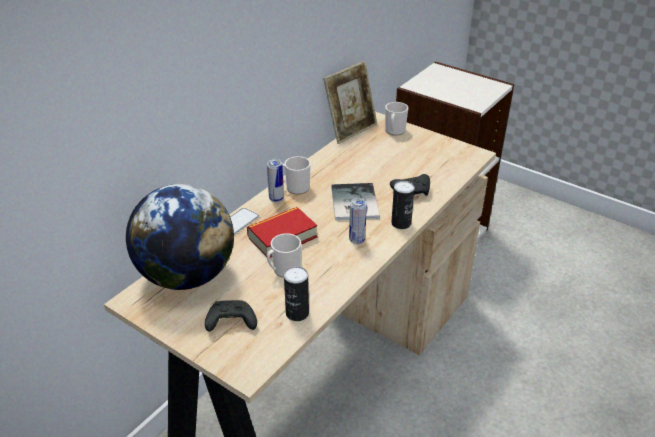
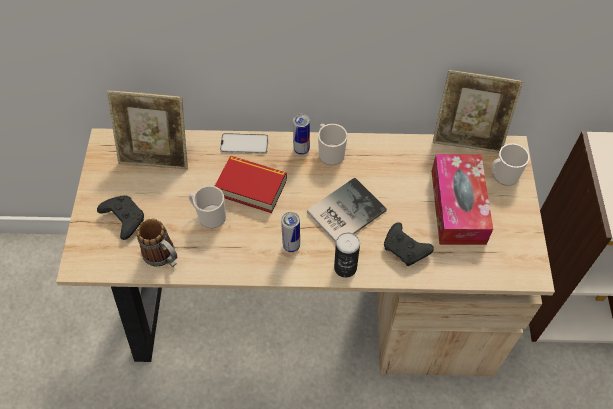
camera: 55 degrees right, 20 degrees up
(187, 275) = (156, 155): globe -> picture frame
(297, 313) = (164, 257): can -> mug
(399, 157) = (458, 206): none -> tissue box

